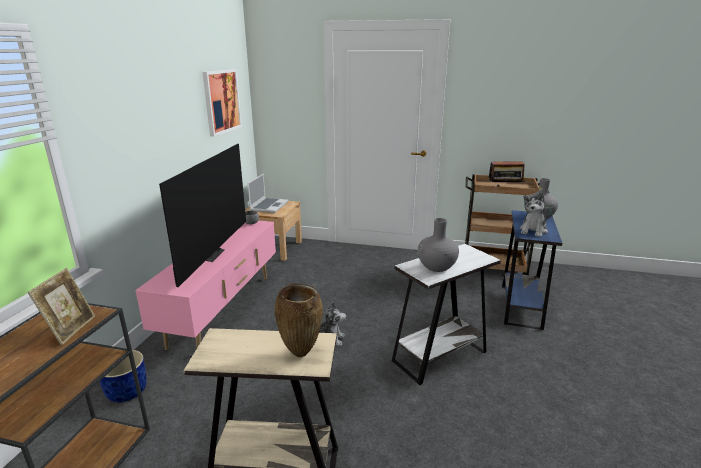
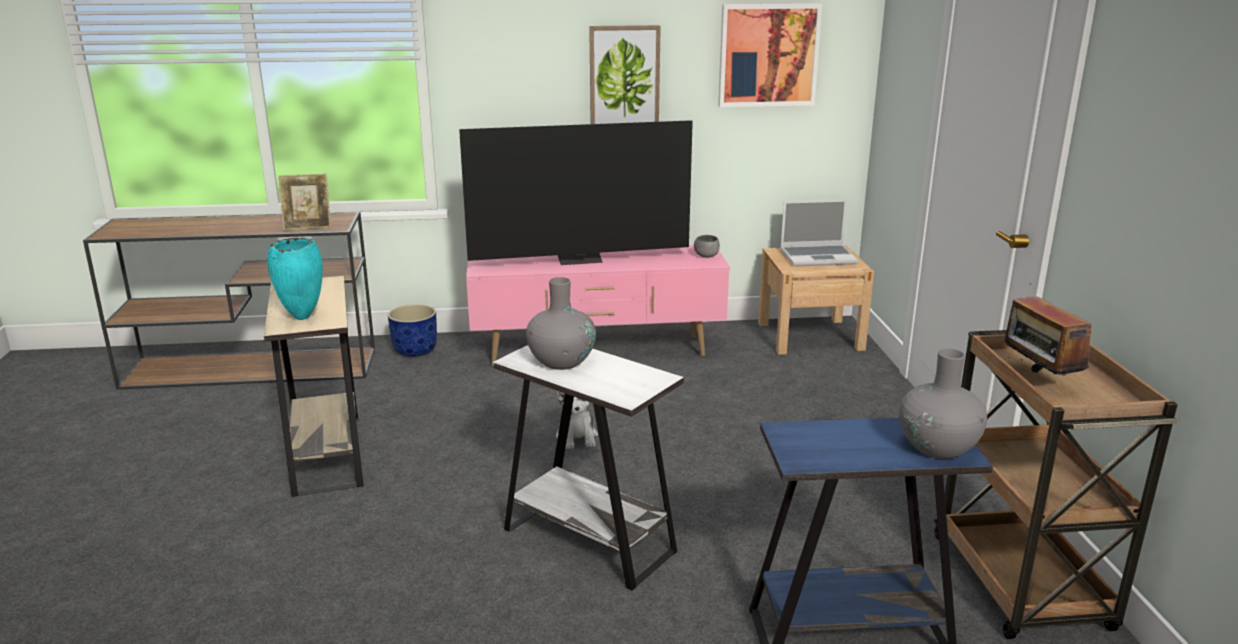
camera: 70 degrees right, 0 degrees up
(171, 127) = (624, 77): none -> picture
(301, 353) = (302, 318): brown vase -> turquoise vase
(533, 230) = (825, 440): plush toy -> none

